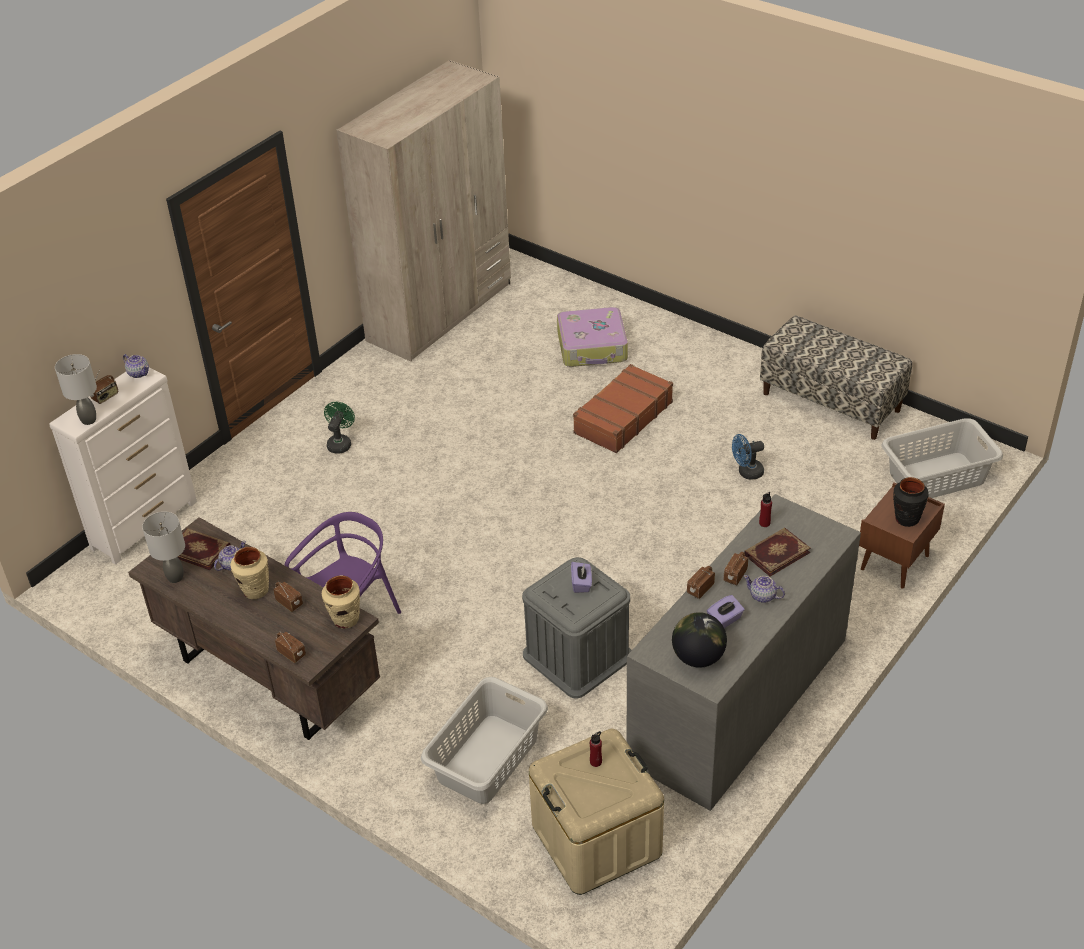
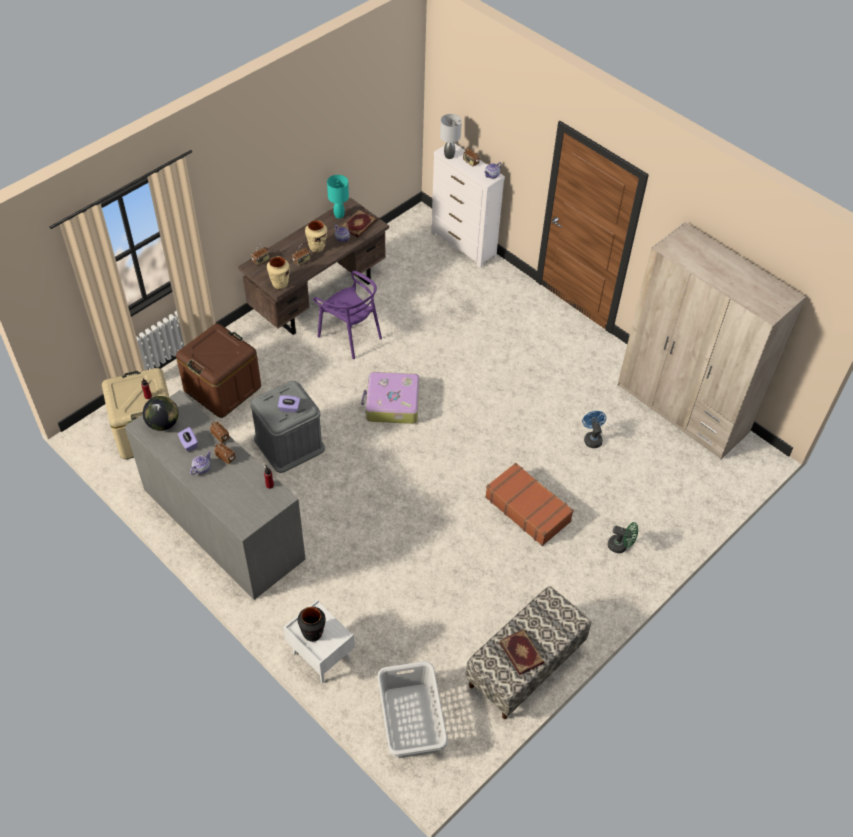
camera: 95 degrees right, 10 degrees up
(175, 578) = (338, 215): grey table lamp -> turquoise table lamp
(340, 443) = (526, 339): green fan -> green fan (621, 546)
(486, 759) = (222, 388): grey laundry basket -> brown storage box
(593, 347) = (624, 504): suitcase -> suitcase (392, 404)
(747, 473) = (445, 580): blue fan -> blue fan (592, 438)
(776, 553) = (238, 485): book -> book (522, 652)
(895, 563) = (320, 656): brown nightstand -> white nightstand

